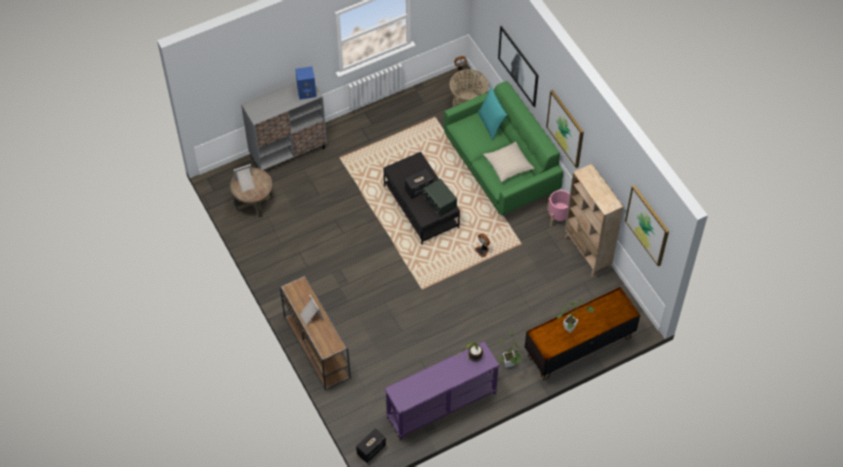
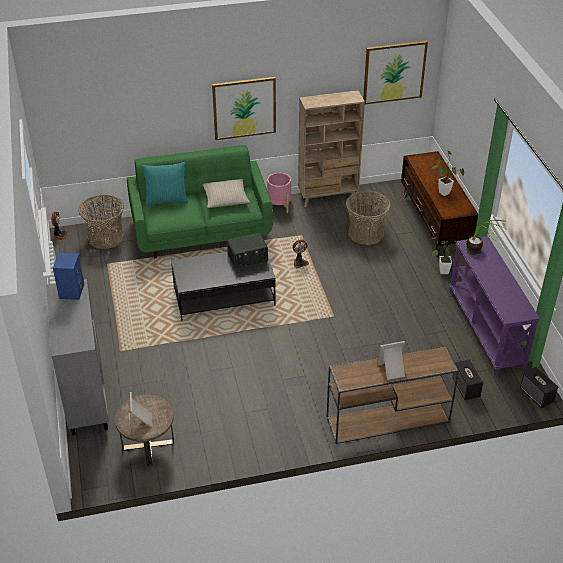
camera: 75 degrees left, 15 degrees down
(418, 189) = (223, 270): speaker -> speaker (466, 388)
(518, 66) = (145, 122): picture -> none
(542, 293) = (366, 233): none -> basket

